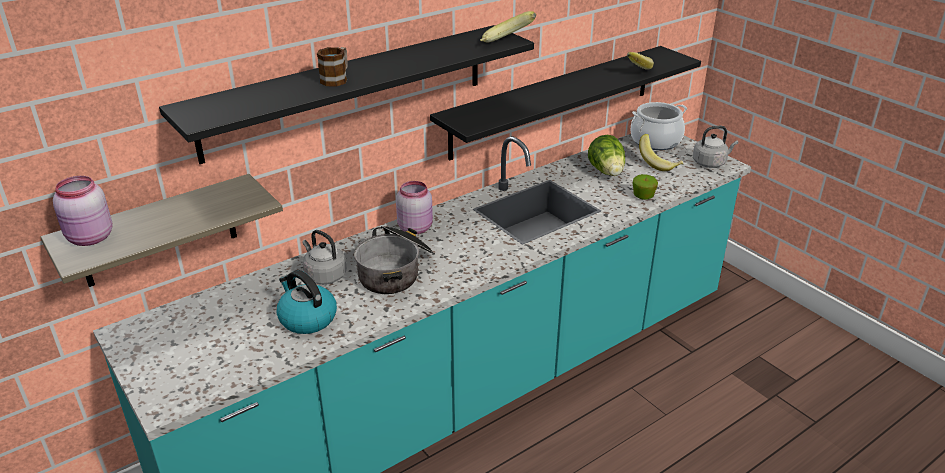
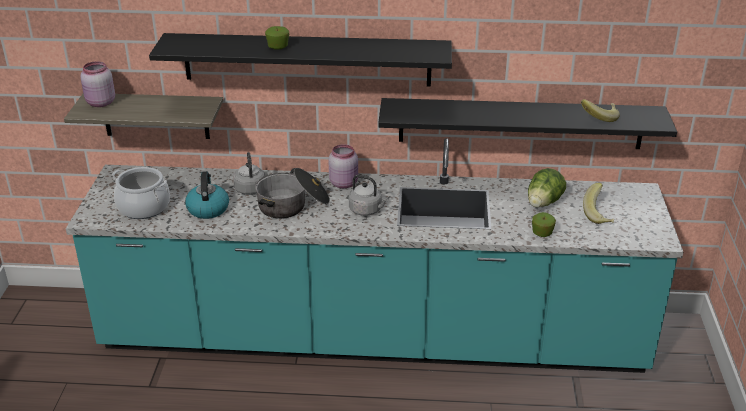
camera: 40 degrees right, 0 degrees up
(337, 79) = (278, 47): mug -> apple
(506, 43) = (429, 57): banana -> none
(655, 141) = (628, 196): cooking pot -> cooking pot (144, 207)
(710, 163) = (648, 233): grey kettle -> grey kettle (367, 210)

